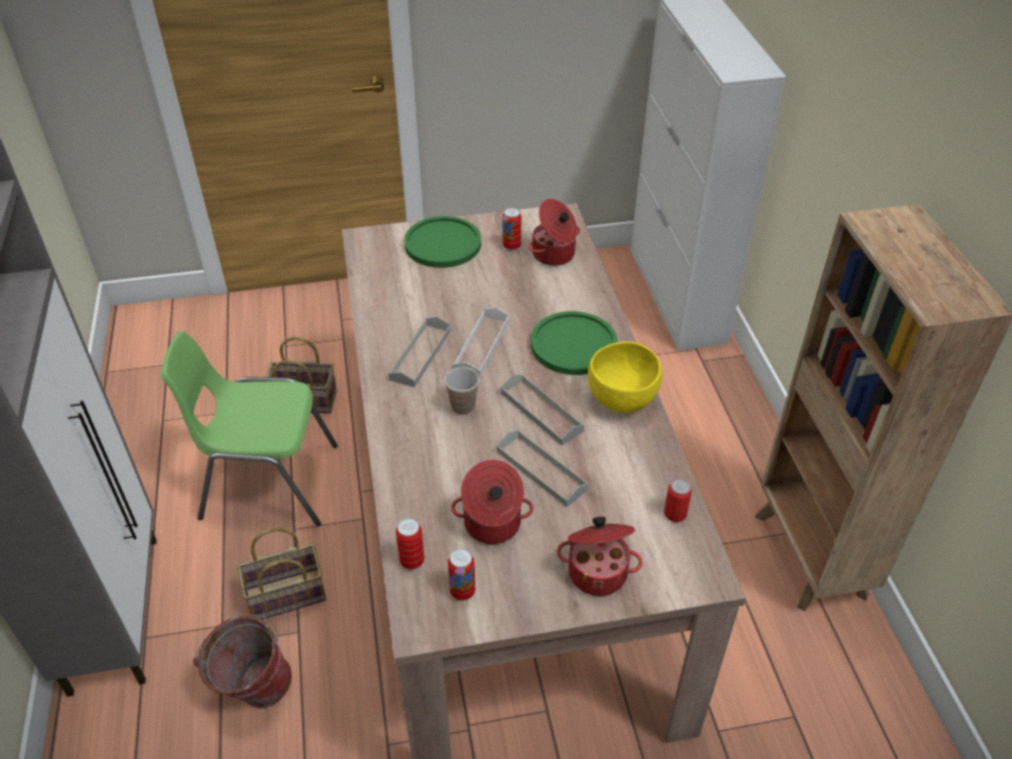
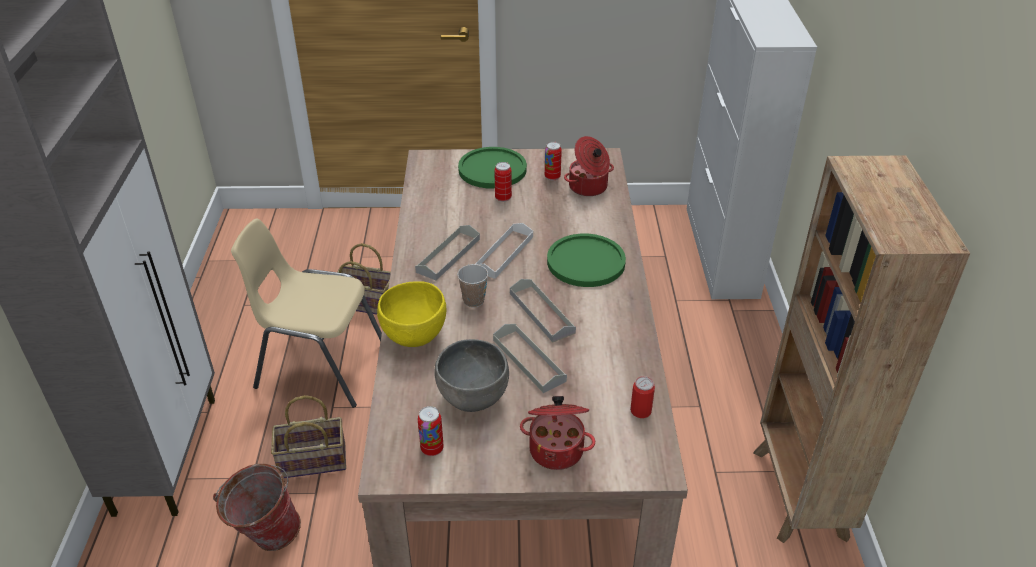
camera: 10 degrees right, 5 degrees down
(267, 482) = (319, 365): green chair -> beige chair
(412, 561) = (395, 418): can -> can (503, 198)
(492, 524) = (473, 399): cooking pot -> grey bowl
(621, 399) = (617, 311): yellow bowl -> yellow bowl (414, 336)

